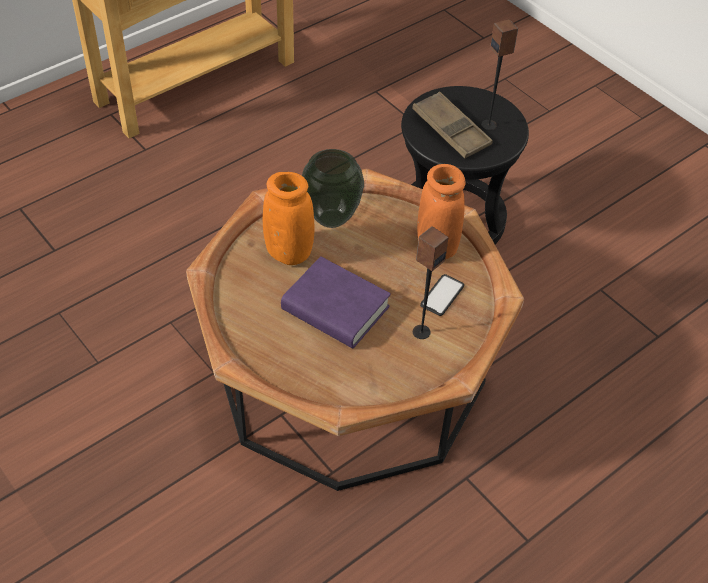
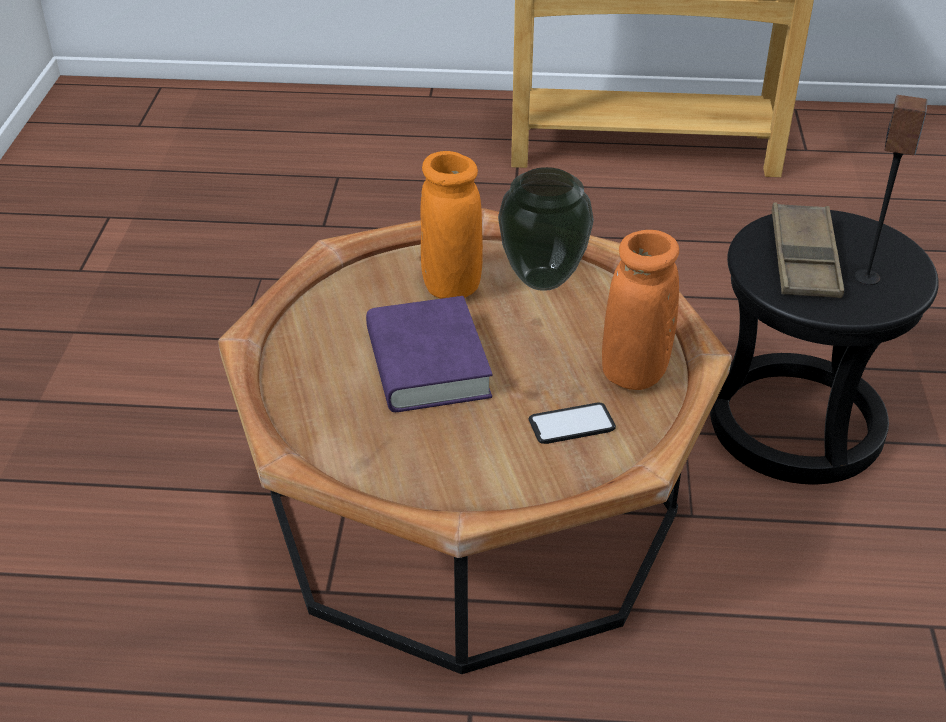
camera: 45 degrees right, 10 degrees down
(421, 332) = (494, 444): speaker -> none

